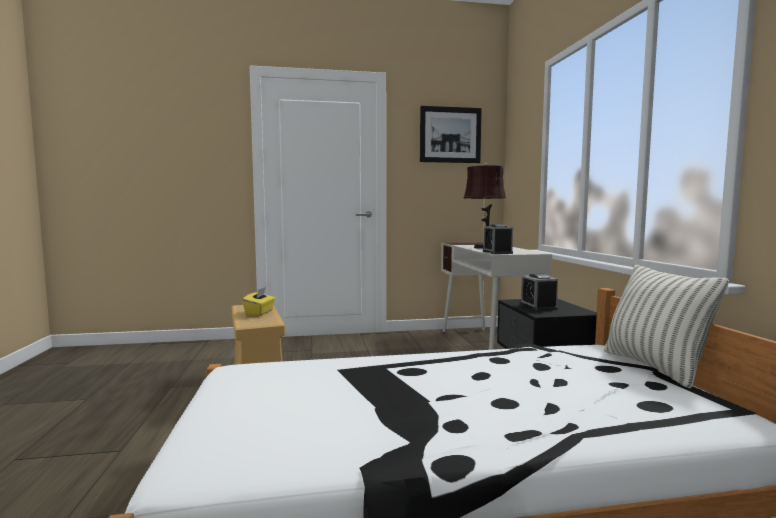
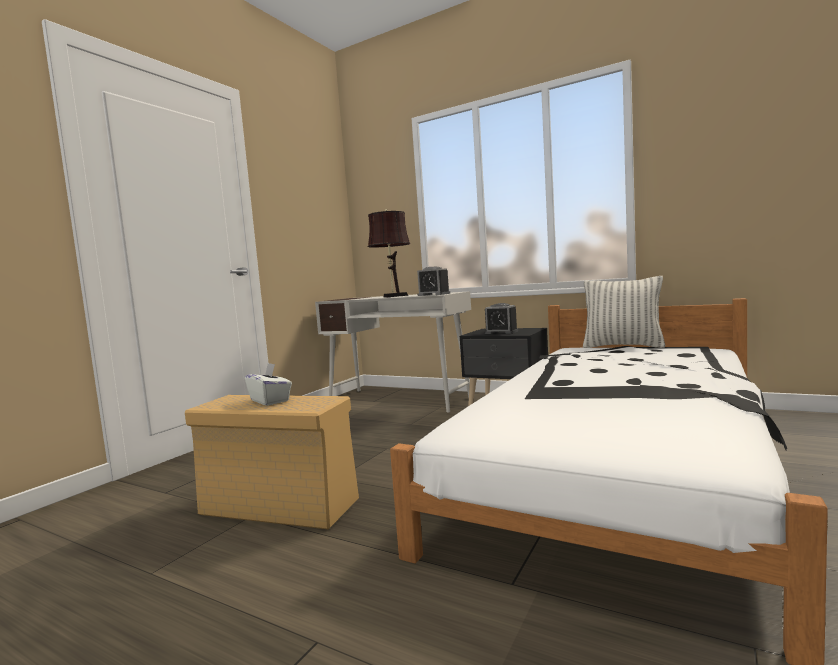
camera: 50 degrees left, 0 degrees up
(260, 313) = (270, 401): yellow tissue box -> white tissue box
(450, 135) = (306, 179): picture -> none

